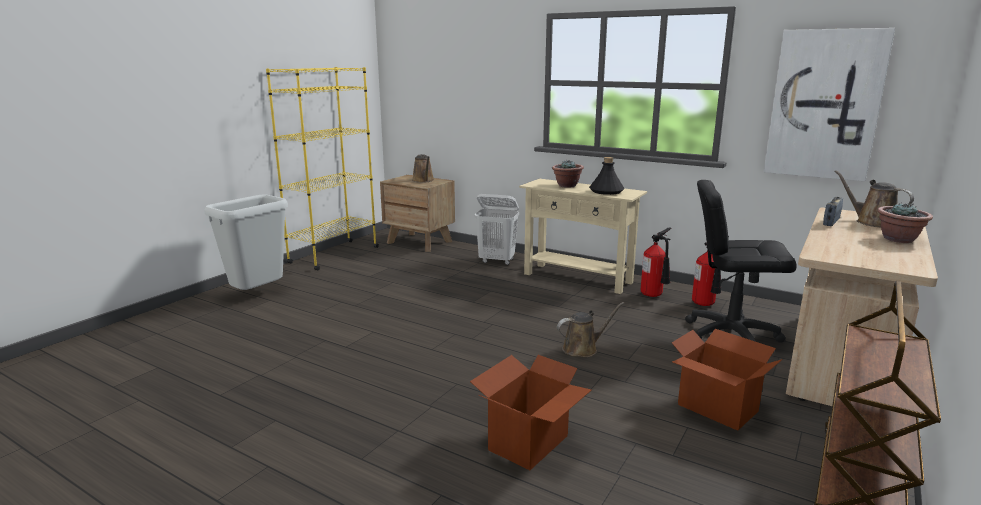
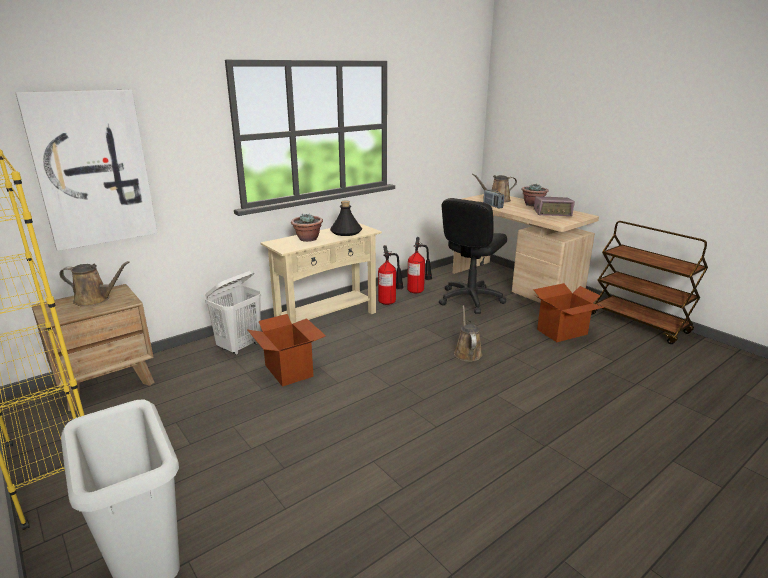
camera: 70 degrees left, 5 degrees up
(529, 443) = (603, 408): cardboard box -> cardboard box (289, 370)
(824, 105) = (437, 132): picture -> picture (93, 169)
(868, 251) = (552, 214): none -> radio

